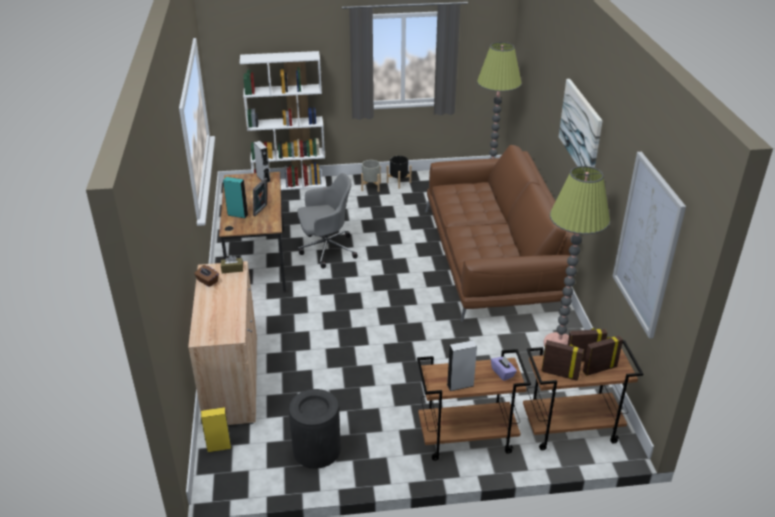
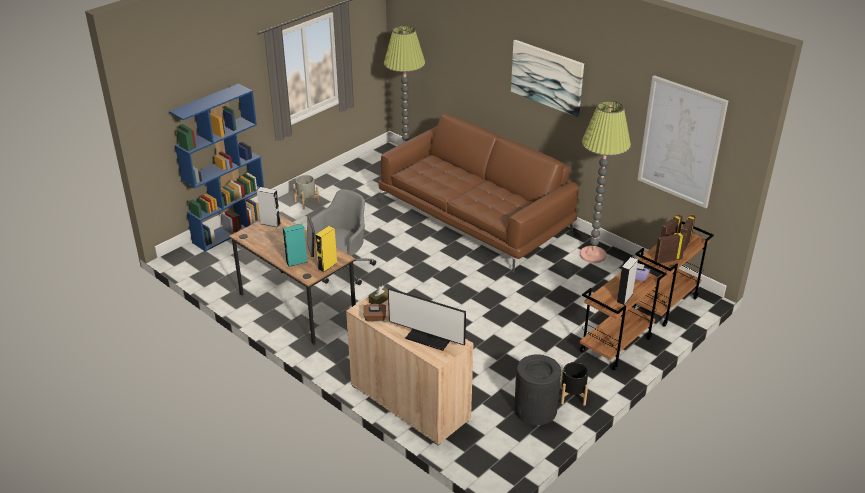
camera: 40 degrees left, 0 degrees up
(218, 319) = (428, 339): none -> monitor
(219, 447) = (467, 450): yellow speaker -> yellow speaker (327, 266)
(290, 184) = (230, 230): white bookcase -> blue bookcase
(398, 182) = (325, 189): black planter -> black planter (572, 396)

